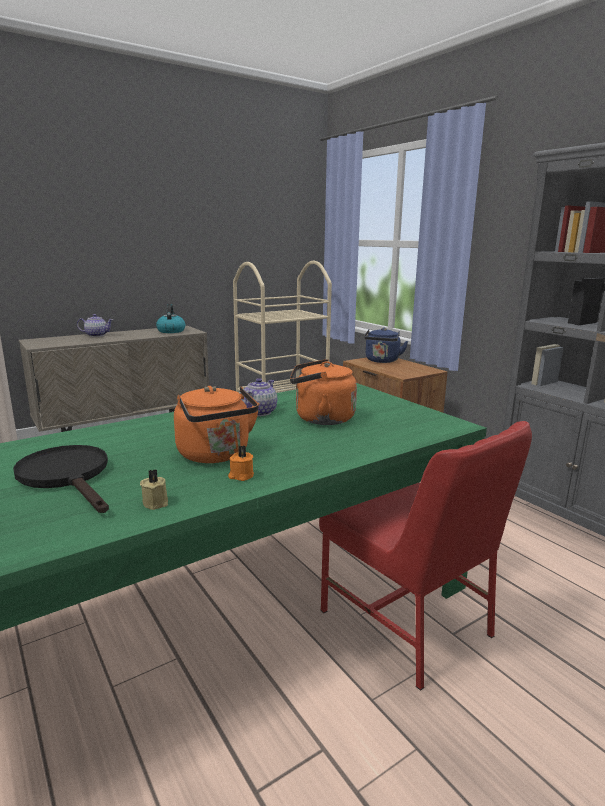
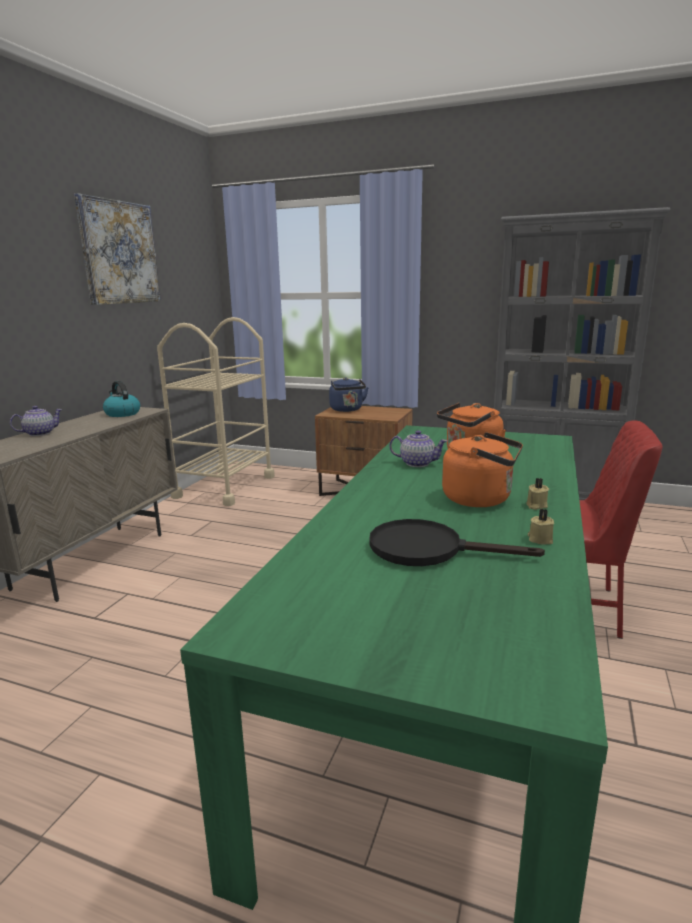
camera: 35 degrees left, 0 degrees up
(205, 200) = (119, 253): none -> picture
(241, 476) = (536, 505): orange candle -> beige candle
(258, 412) = (417, 463): teapot -> teapot turned 120 degrees clockwise

